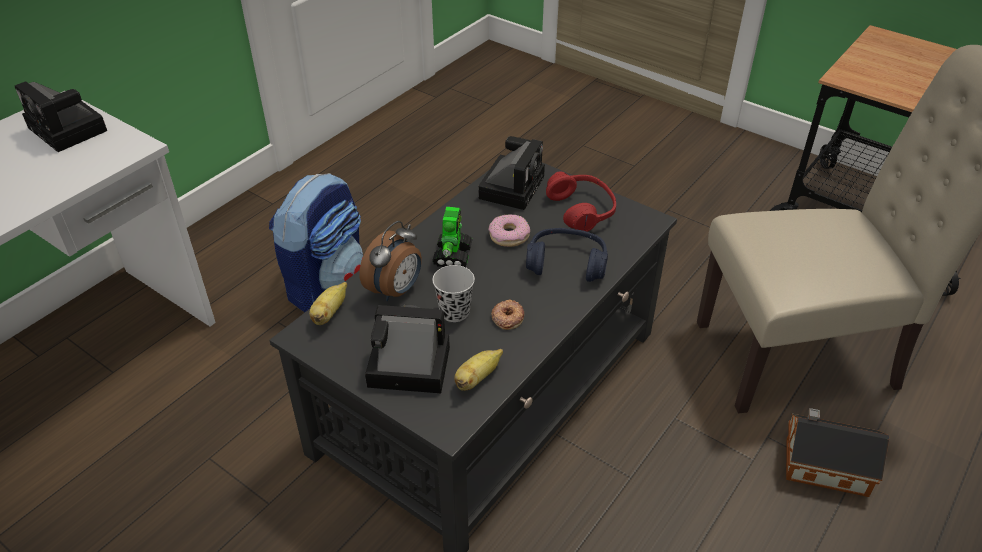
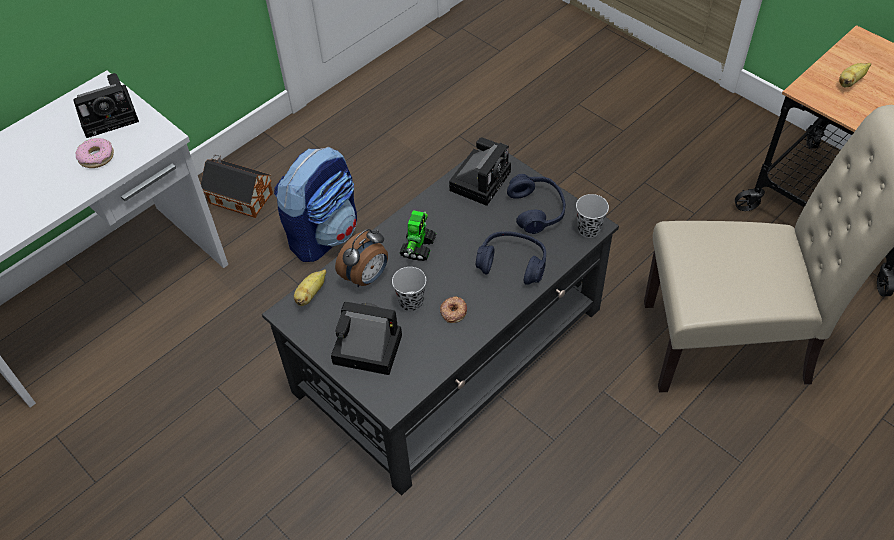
camera: 10 degrees right, 10 degrees up
(70, 130) = (111, 115): camera -> camera turned 75 degrees counterclockwise
(477, 378) = (419, 365): banana -> banana (850, 82)
(509, 236) = (469, 231): donut -> donut (96, 157)
(582, 210) = (537, 210): red headphones -> blue headphones
(645, 224) = (589, 229): none -> black cup
(822, 465) = (719, 446): toy house -> toy house (239, 197)

